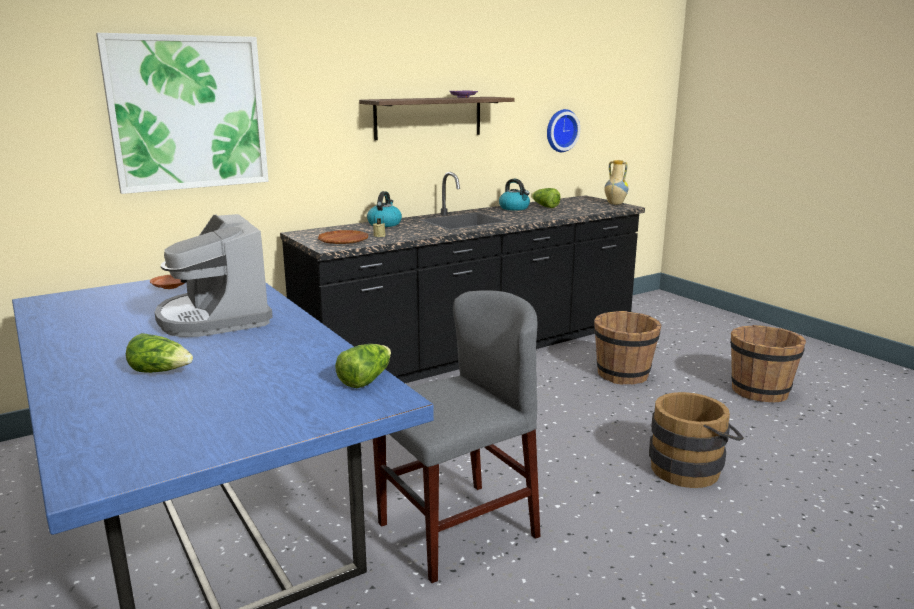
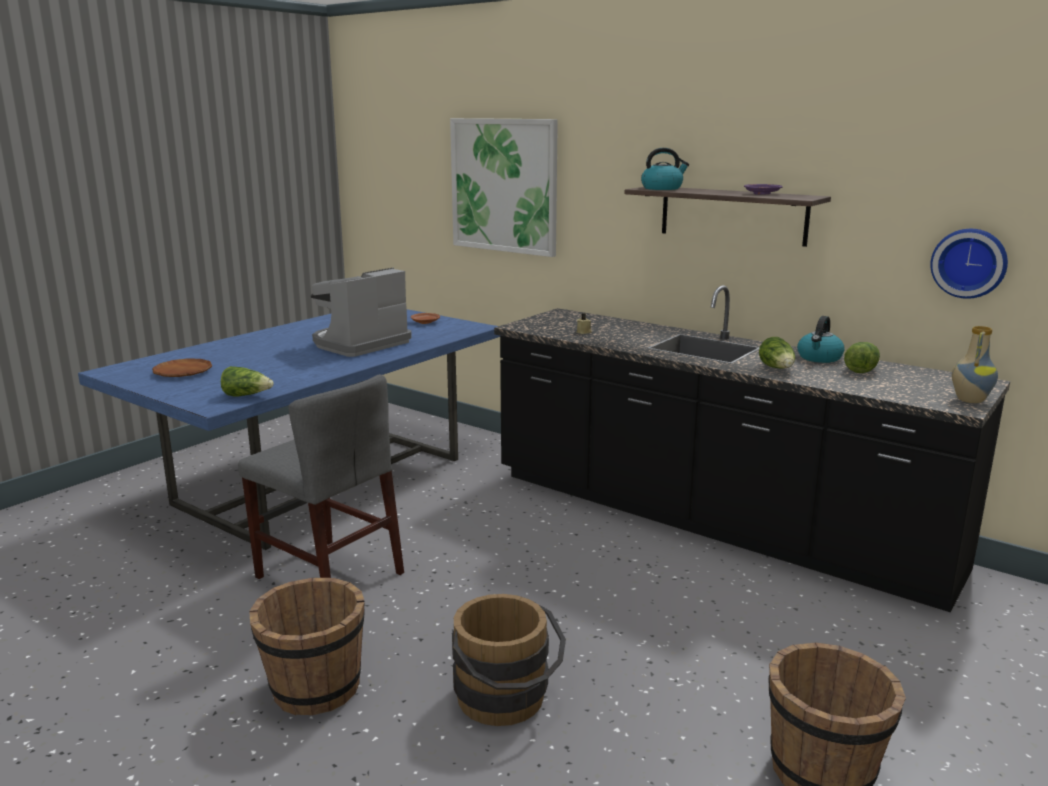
camera: 70 degrees right, 0 degrees up
(161, 371) = (253, 353): lettuce -> lettuce (777, 369)
(343, 241) = (547, 326): brown plate -> brown plate (183, 372)
(384, 224) = (637, 327): kettle -> kettle (662, 188)
(623, 375) = (751, 630): brown bucket -> brown bucket (315, 689)

